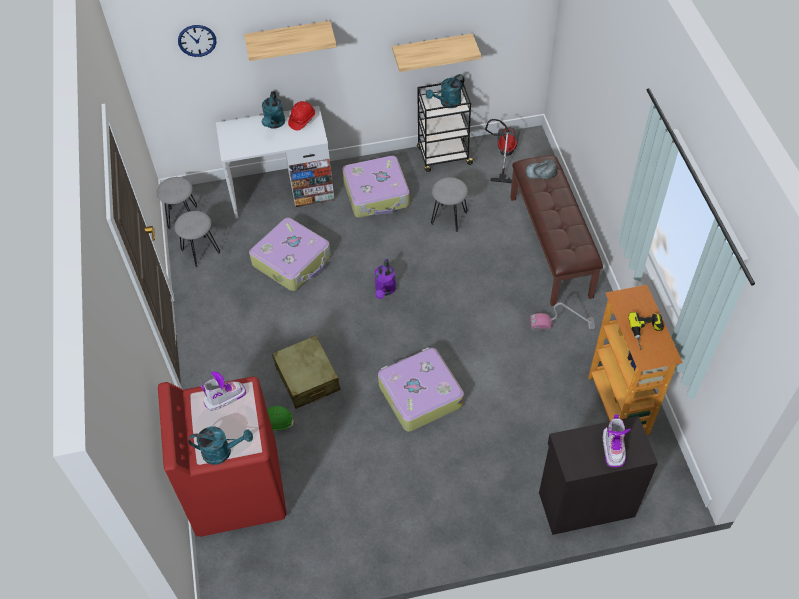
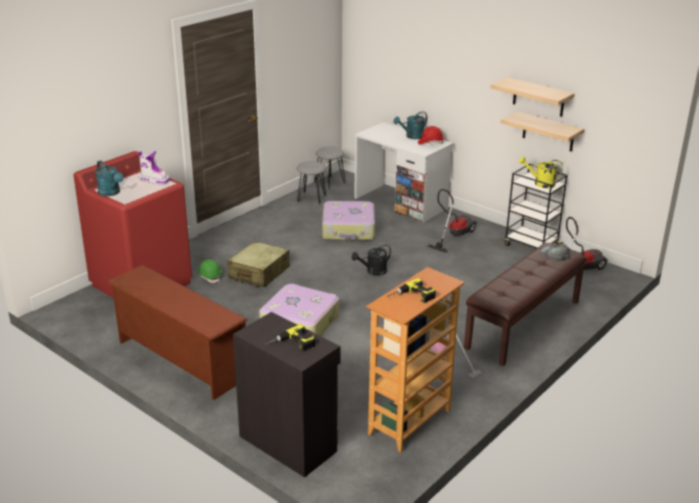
camera: 50 degrees right, 25 degrees down
(197, 40) = (388, 43): wall clock -> none
(289, 39) = (445, 69): shelf -> shelf (538, 97)
(377, 194) = (453, 235): suitcase -> vacuum cleaner
(385, 290) = (373, 272): purple watering can -> black watering can
(405, 523) = (180, 360): none -> brown shoe rack
(447, 103) = (540, 183): turquoise watering can -> yellow watering can
(449, 217) = (478, 270): grey stool -> none
(613, 448) = (291, 344): boot -> power drill

